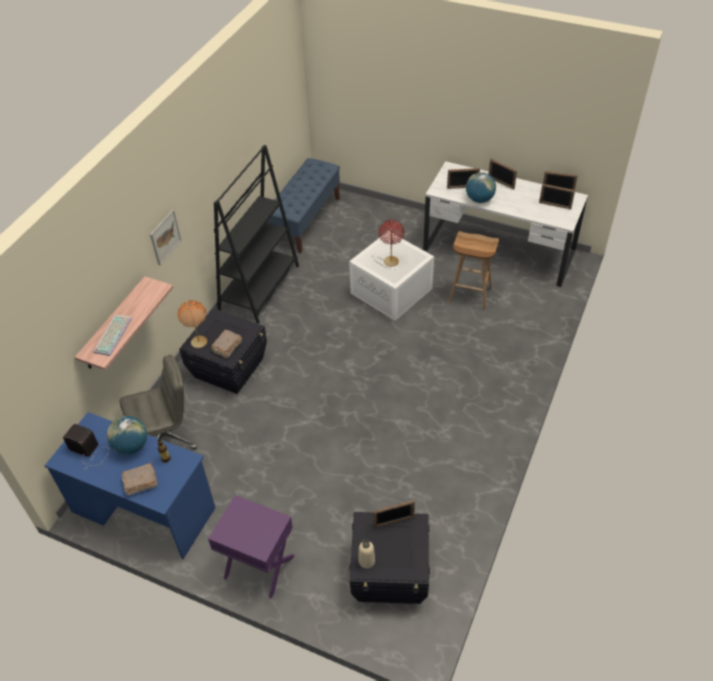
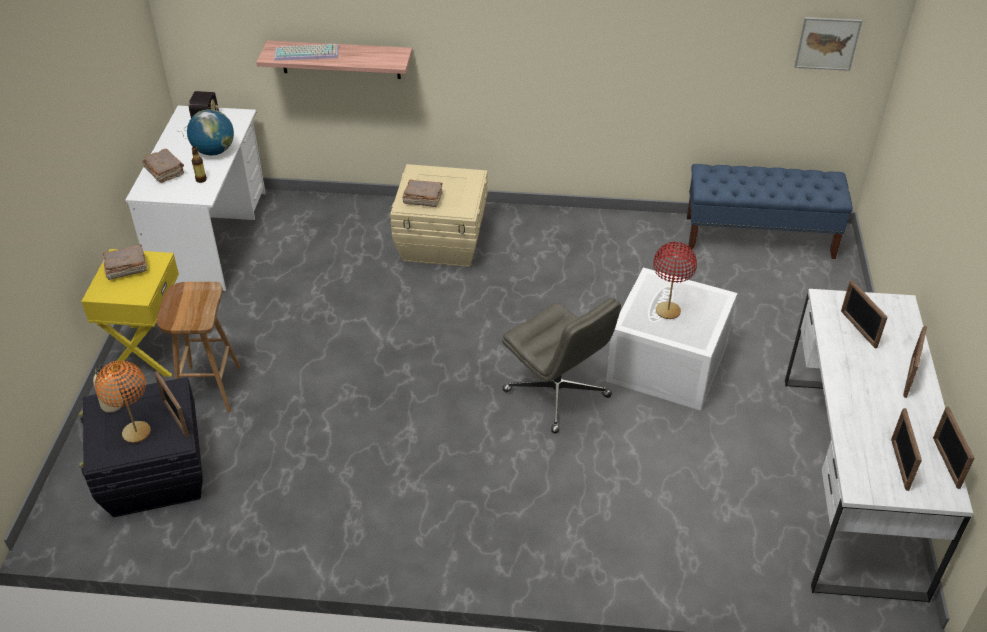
camera: 70 degrees right, 5 degrees down
(143, 509) = (211, 237): blue desk -> white desk
(165, 237) = (467, 32): picture -> picture (827, 43)
(165, 437) = (316, 223): grey office chair -> grey office chair (558, 394)
(199, 342) = (421, 175): orange table lamp -> orange table lamp (136, 432)
(229, 368) = (442, 243): black storage box -> beige storage box
(239, 528) = (126, 268): none -> brown book
(258, 567) = (149, 350): purple nightstand -> yellow nightstand
(259, 288) = (595, 230): black bookcase -> none
(469, 295) = (712, 461): brown stool -> brown stool (209, 388)
(479, 199) = (841, 356): globe -> none

